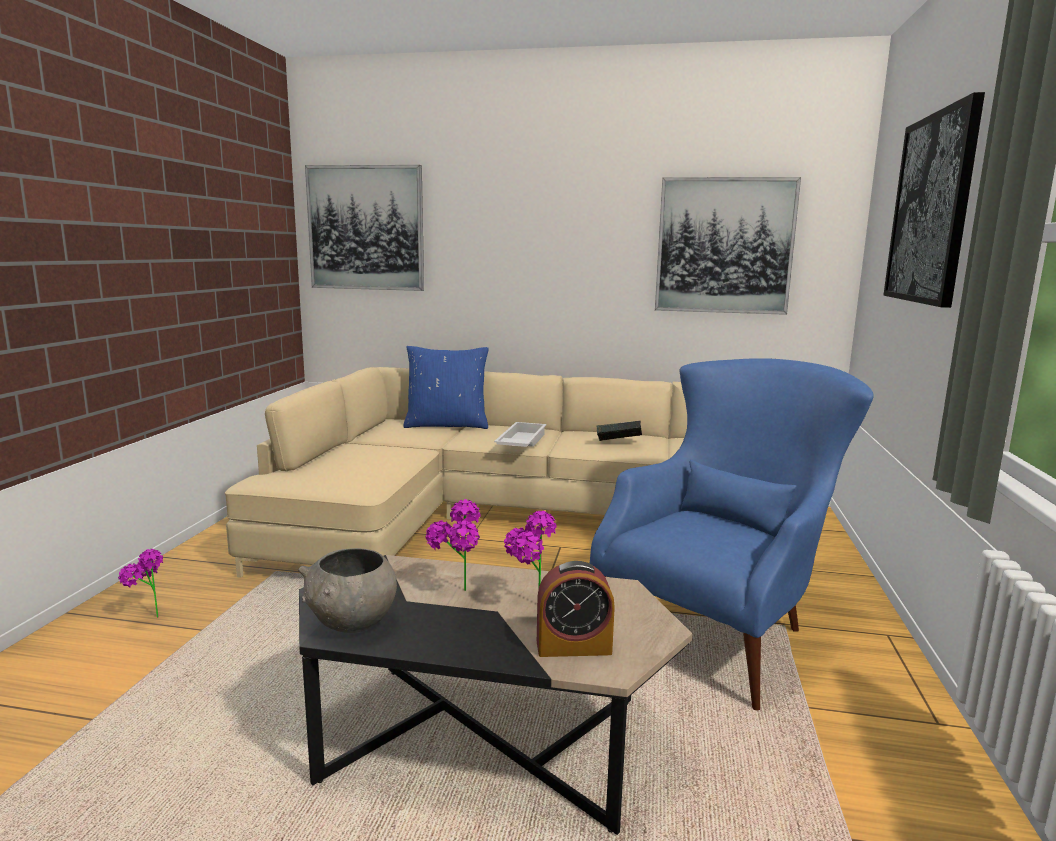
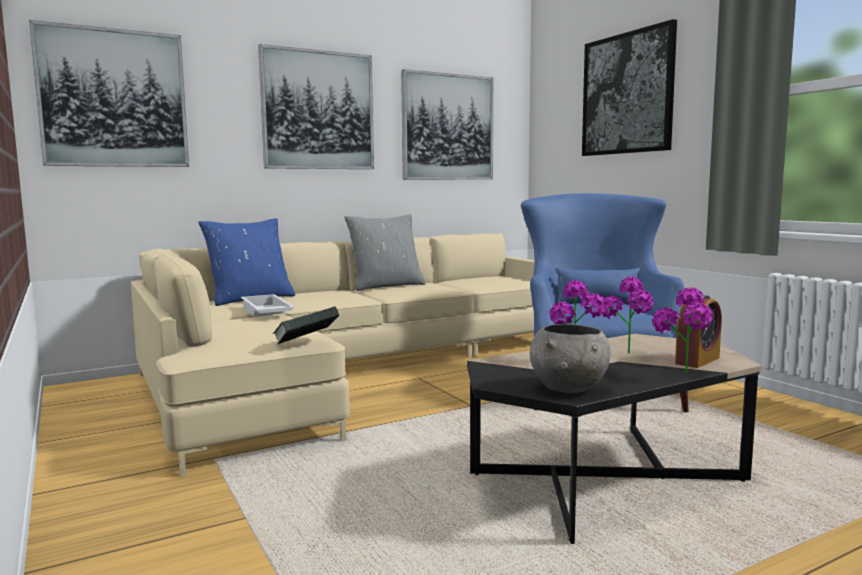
camera: 40 degrees left, 5 degrees down
(147, 617) = (154, 535): potted plant -> potted plant (682, 375)
(520, 442) = (349, 298): white tray -> white tray (265, 313)
(555, 231) = (318, 110): none -> picture
(596, 433) = (386, 286): none -> grey pillow
(618, 444) = (421, 288): book -> book (306, 343)

